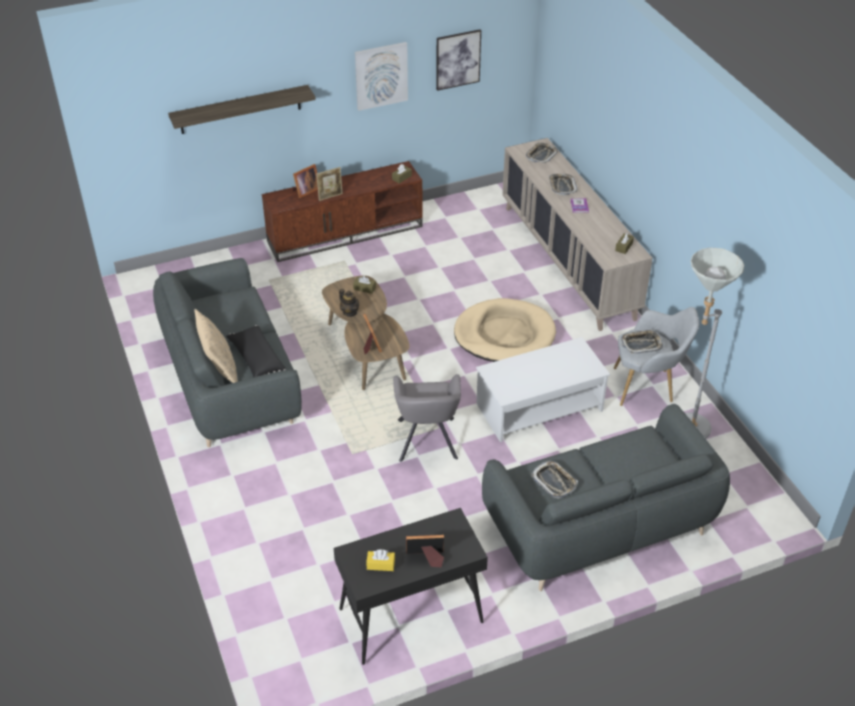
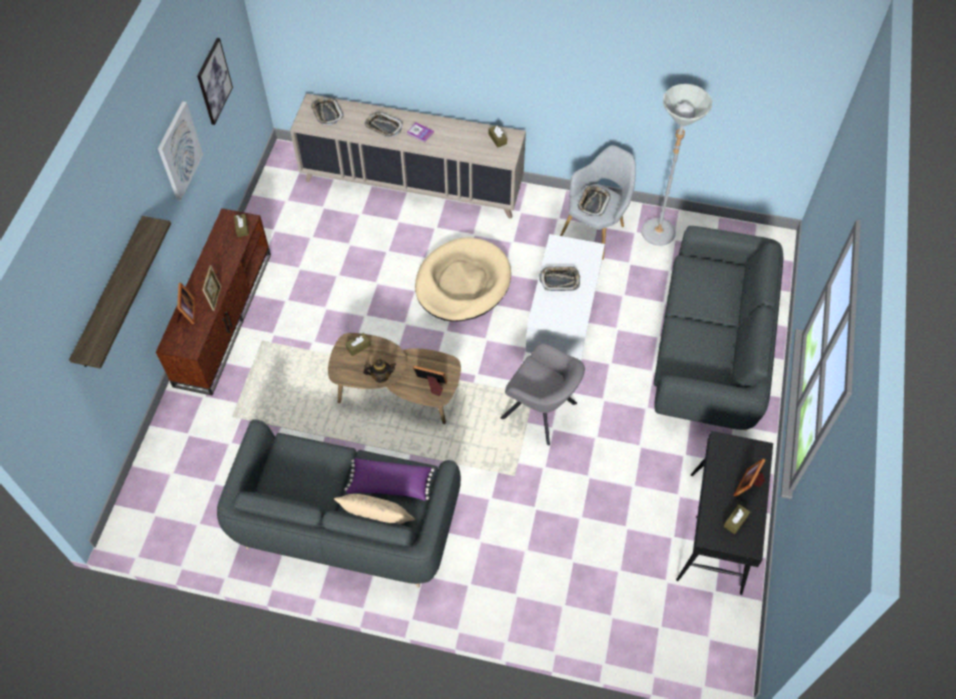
camera: 55 degrees left, 15 degrees up
(256, 360) = (390, 485): black pillow -> purple pillow
(380, 564) = (735, 521): yellow tissue box -> brown tissue box
(554, 481) = (697, 352): tray -> tray (559, 280)

